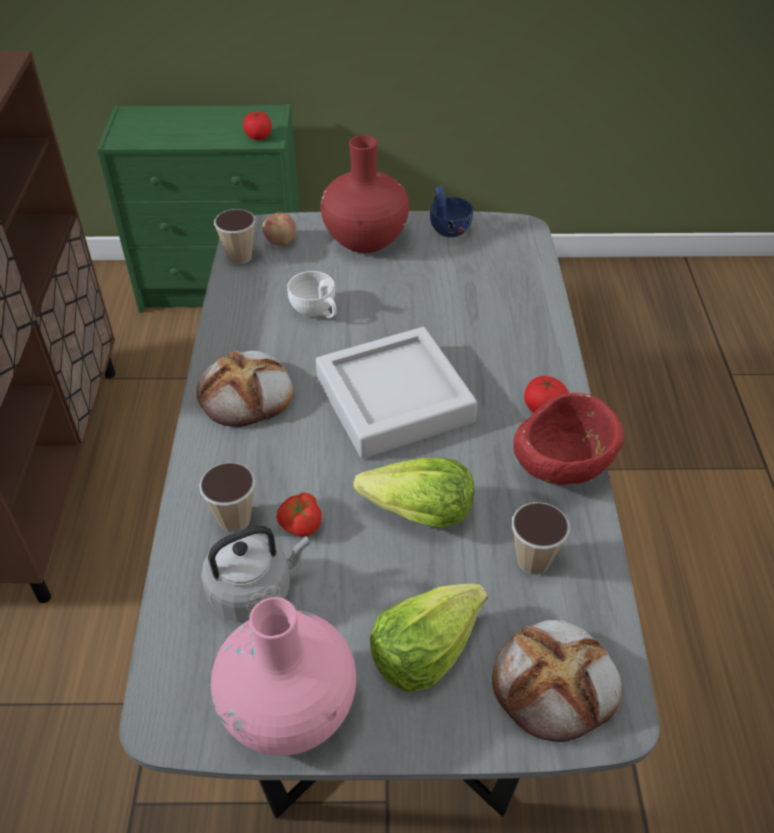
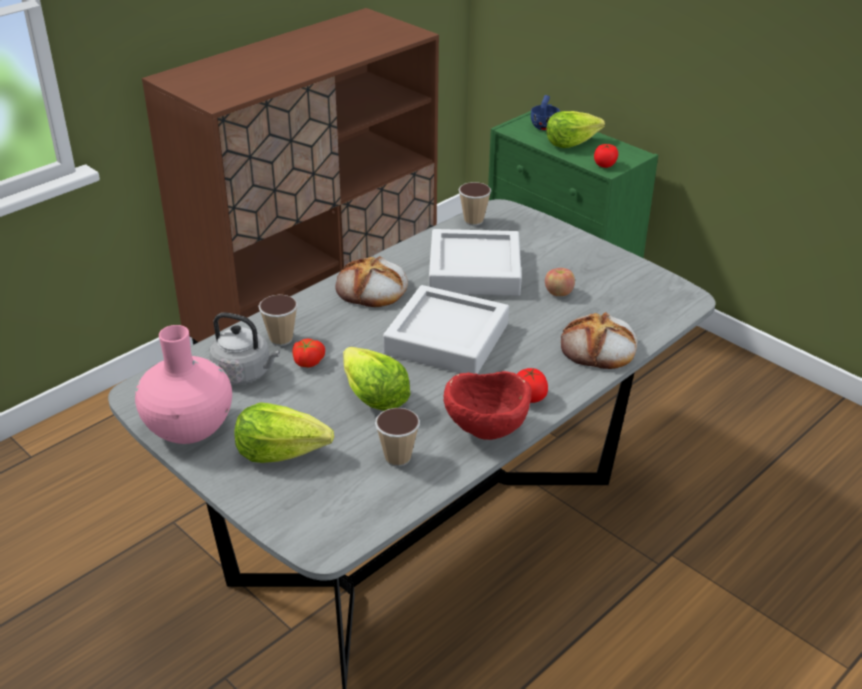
camera: 45 degrees right, 10 degrees down
(197, 128) = (571, 142): none -> lettuce
(280, 241) = (511, 224): apple -> apple (558, 293)
(316, 310) = (474, 271): white cup -> grey tray
(365, 239) = (566, 250): red vase -> none
(447, 228) = (634, 271): blue cup -> blue cup (545, 125)
(556, 684) = (320, 512): bread -> bread (599, 348)

